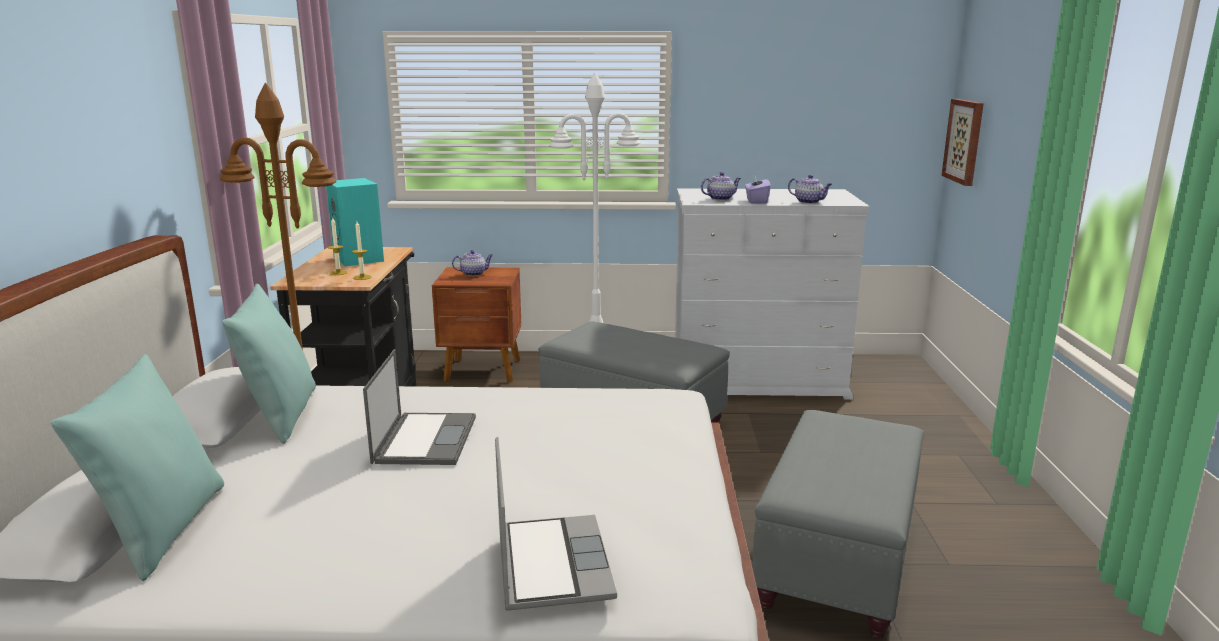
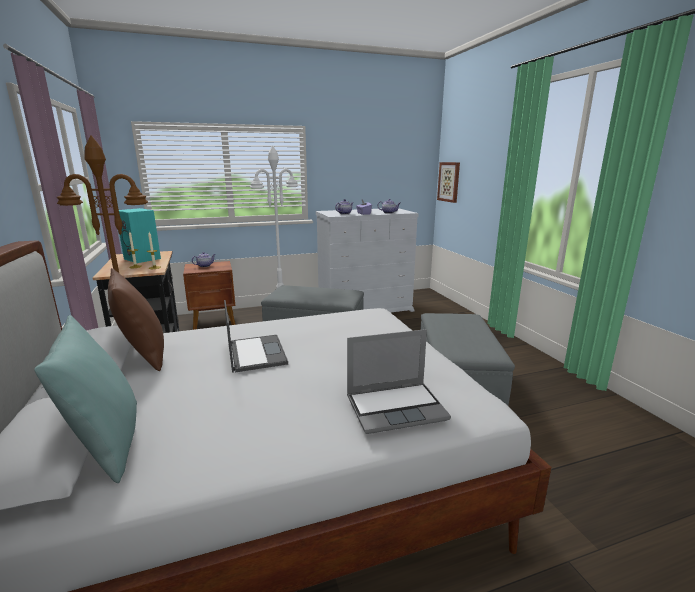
camera: 20 degrees left, 0 degrees up
(280, 416) = (143, 355): turquoise pillow -> brown pillow
(550, 563) = (396, 407): laptop -> laptop turned 105 degrees clockwise

